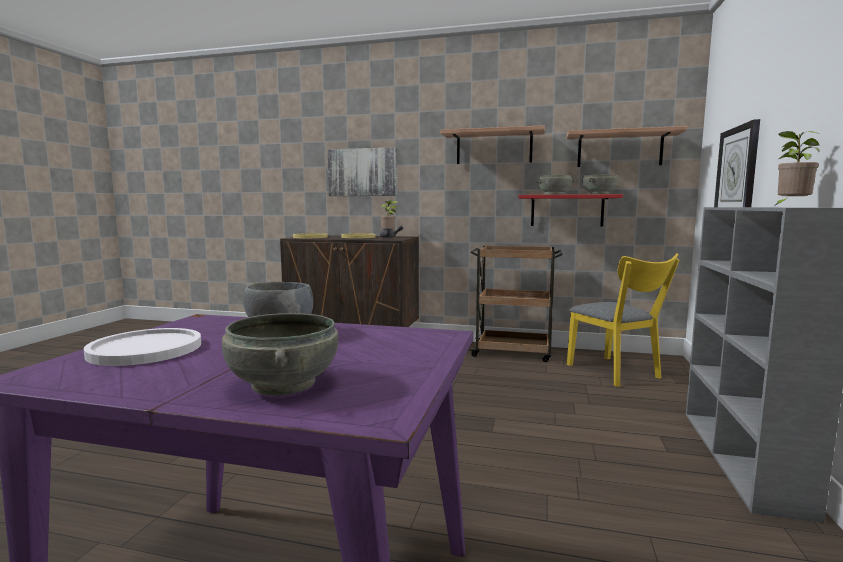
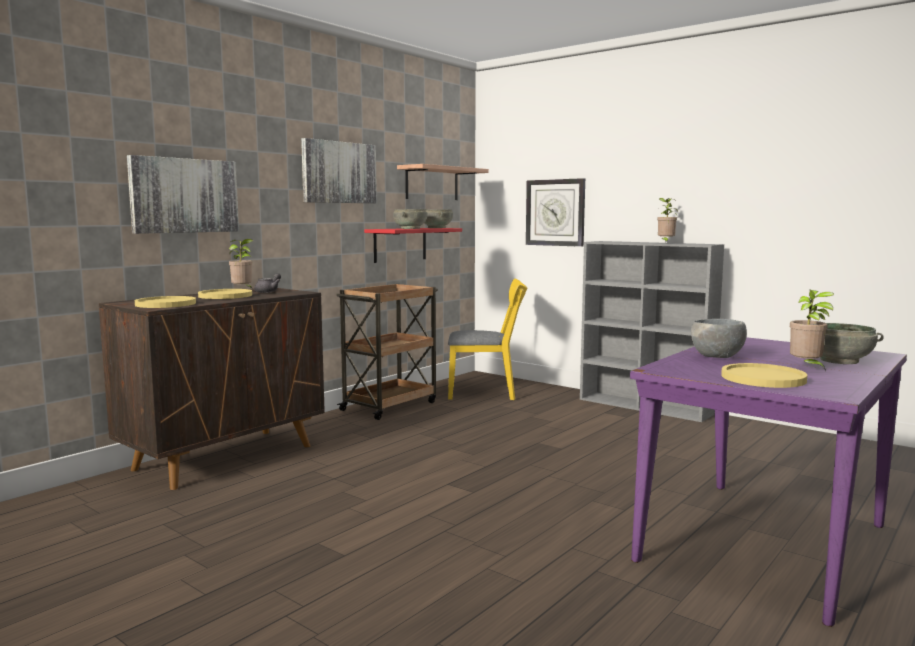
camera: 65 degrees left, 0 degrees up
(145, 349) = (763, 378): white plate -> yellow plate
(215, 366) = (807, 368): none -> potted plant
(494, 147) = (339, 172): shelf -> picture

